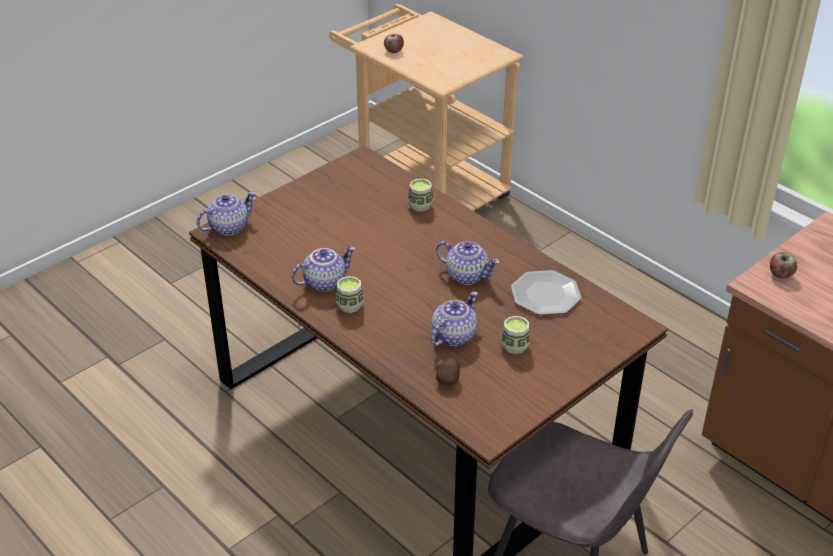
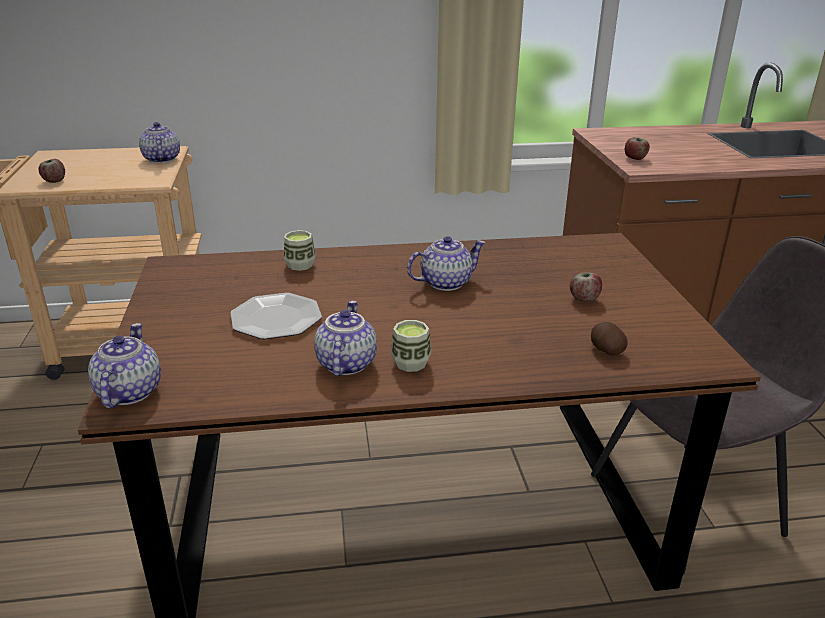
camera: 55 degrees left, 10 degrees down
(453, 336) = (535, 323): teapot -> teapot (161, 159)
(515, 346) = (583, 299): cup -> apple
(545, 294) = (521, 260): plate -> plate (276, 318)

